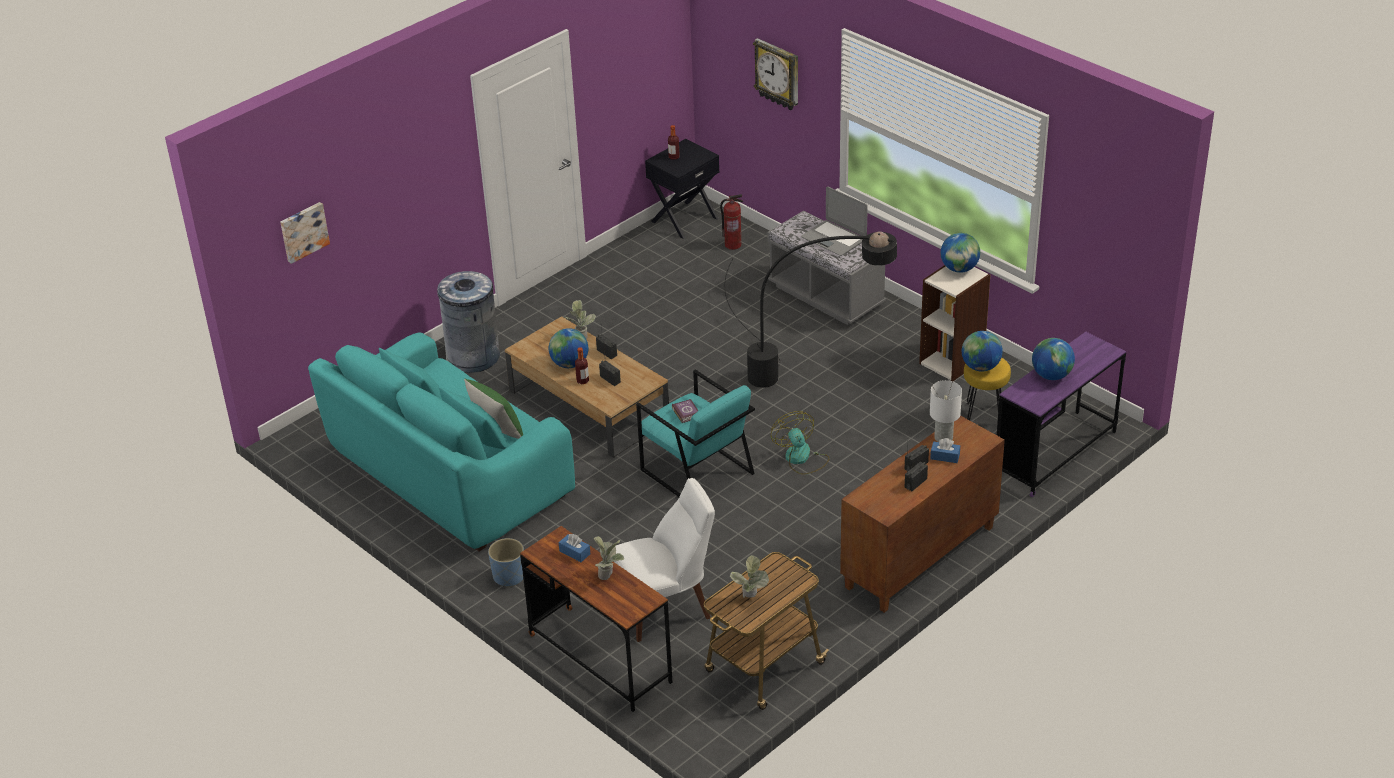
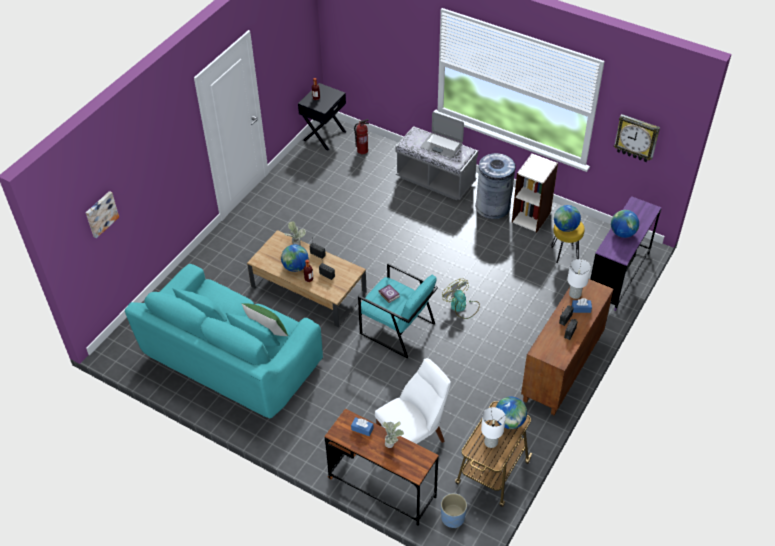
camera: 15 degrees left, 10 degrees up
(473, 357) = (217, 263): grey trash can -> grey trash can (493, 207)
(508, 576) = (299, 434): blue planter -> blue planter (452, 518)
(750, 598) = (491, 442): potted plant -> white table lamp
(778, 74) = (389, 39): wall clock -> wall clock (636, 138)
(803, 373) = (440, 241): black floor lamp -> none
(959, 269) = (537, 161): globe -> globe (509, 421)

